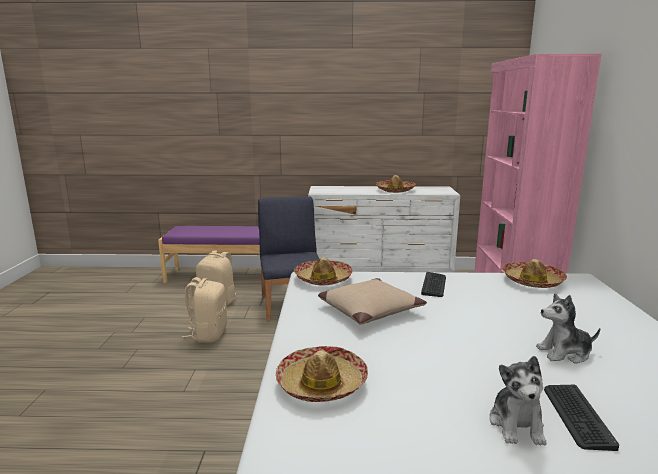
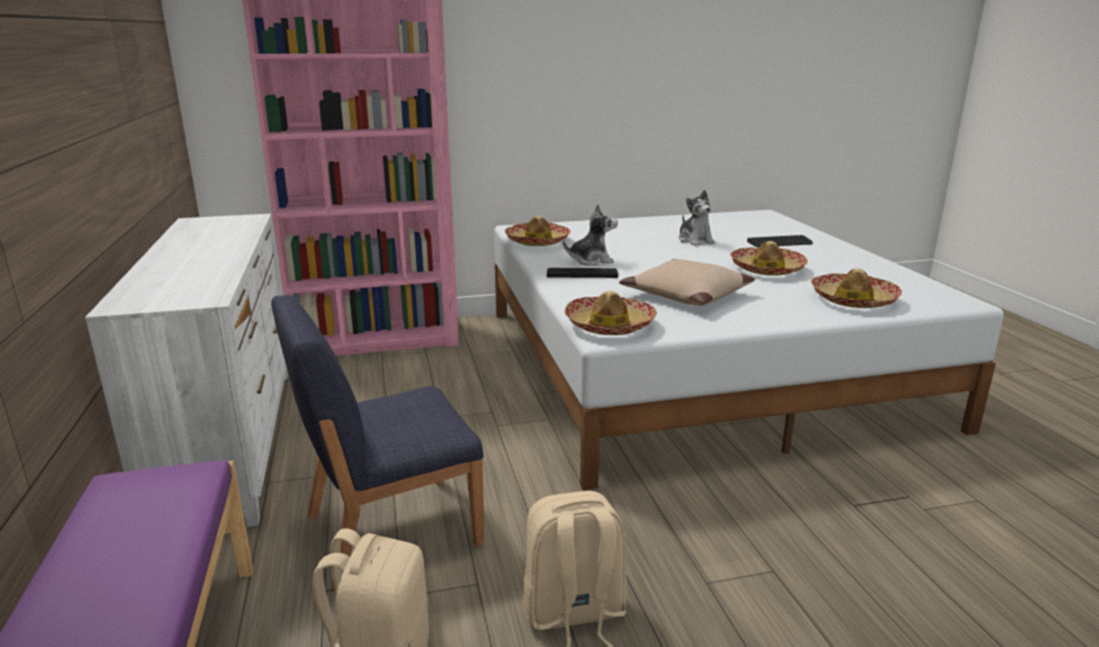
camera: 105 degrees left, 5 degrees up
(395, 190) = (210, 245): hat -> hat (767, 269)
(517, 425) = (811, 253): plush toy -> plush toy (591, 261)

